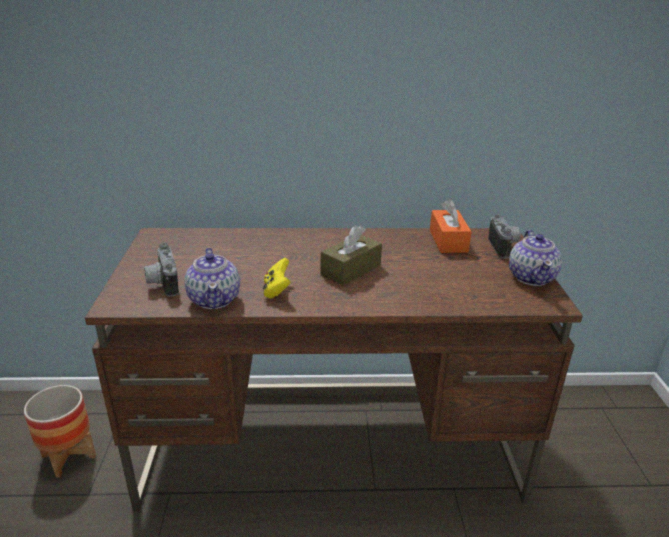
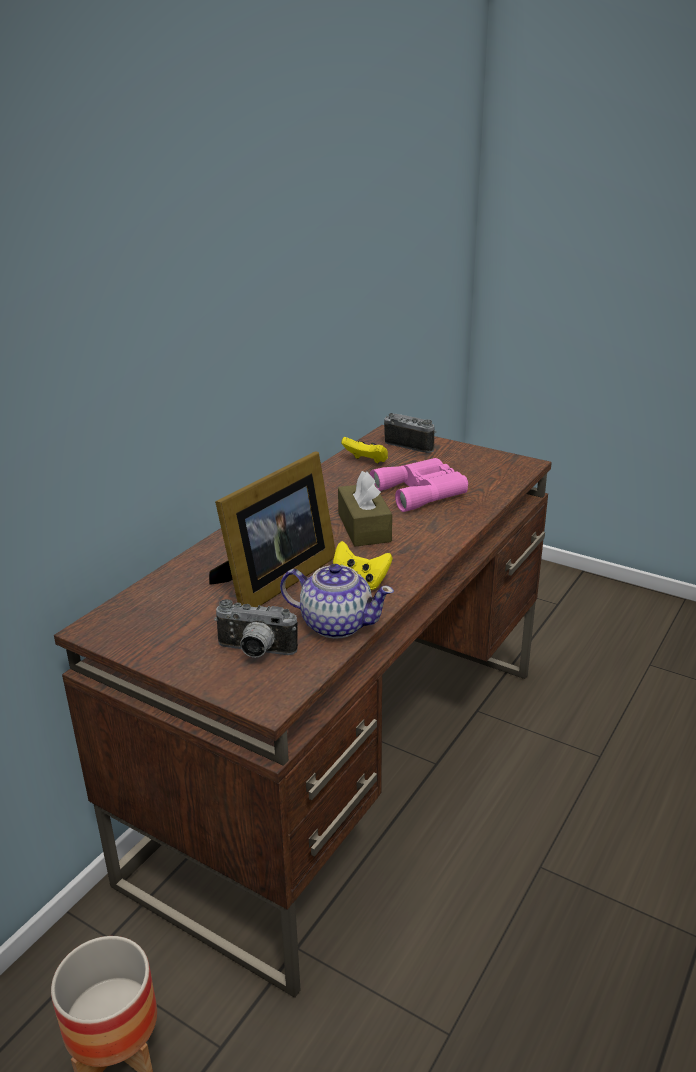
camera: 55 degrees left, 0 degrees up
(248, 263) = (274, 581): none -> picture frame
(435, 274) = (423, 491): none -> pink binoculars
(448, 241) = (366, 461): orange tissue box -> yellow game controller
(532, 277) = (476, 455): teapot -> none

